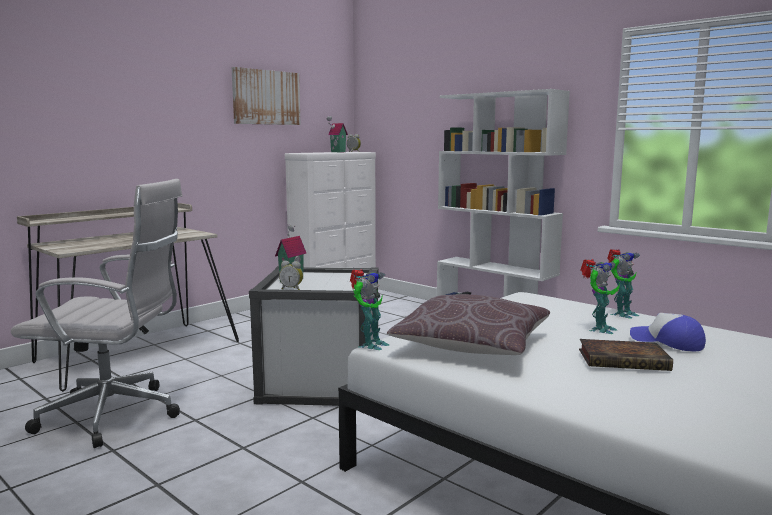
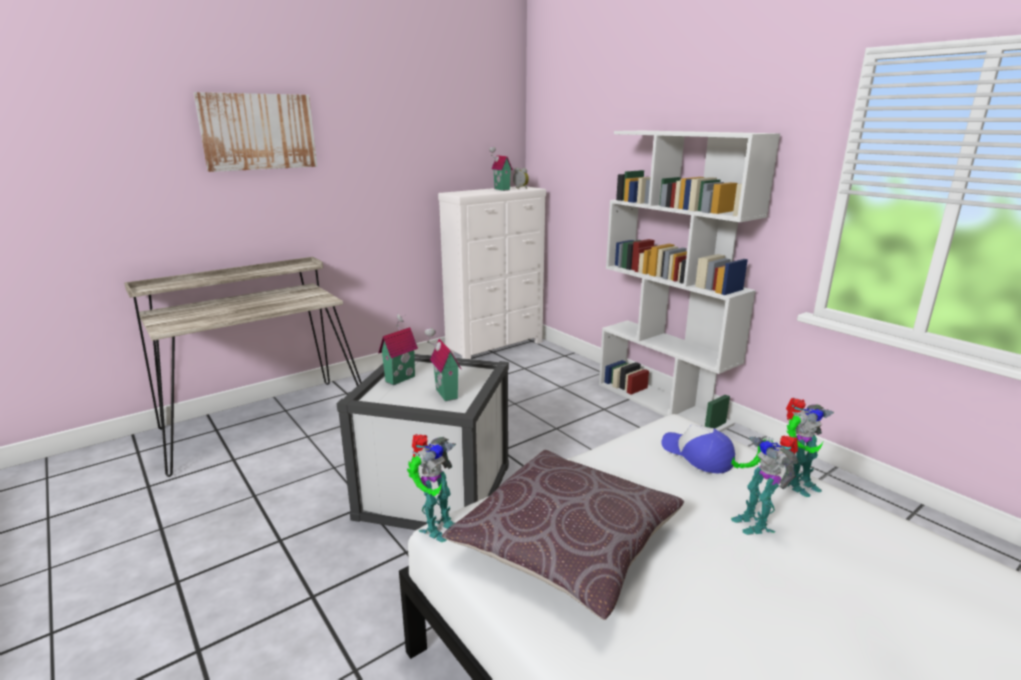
camera: 10 degrees right, 10 degrees up
(116, 416) = (204, 523): white office chair -> none
(266, 97) = (415, 128): picture -> picture (258, 132)
(292, 289) = (391, 398): alarm clock -> none
(335, 285) = (444, 394): none -> toy house
(599, 329) = (755, 521): toy robot -> toy robot turned 120 degrees clockwise
(625, 360) = (772, 618): book -> none
(667, 342) = (849, 571): cap -> cap (697, 455)

